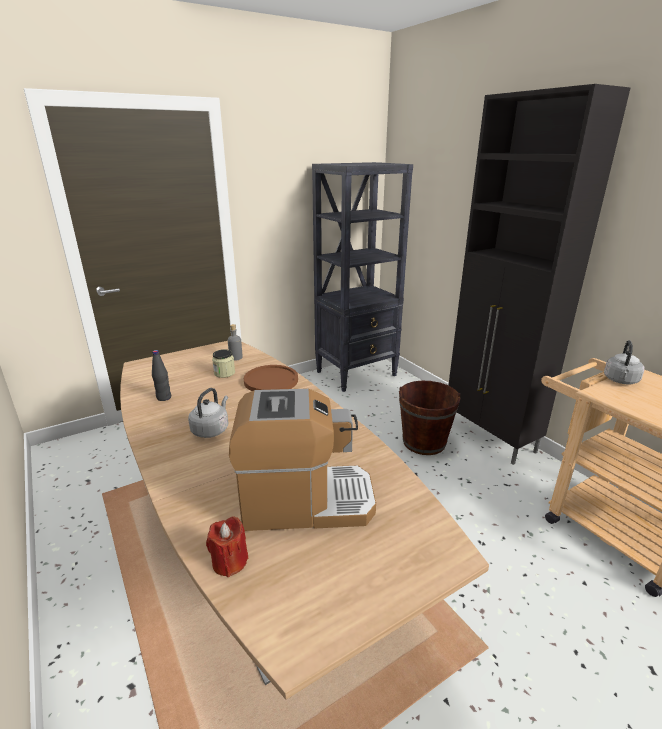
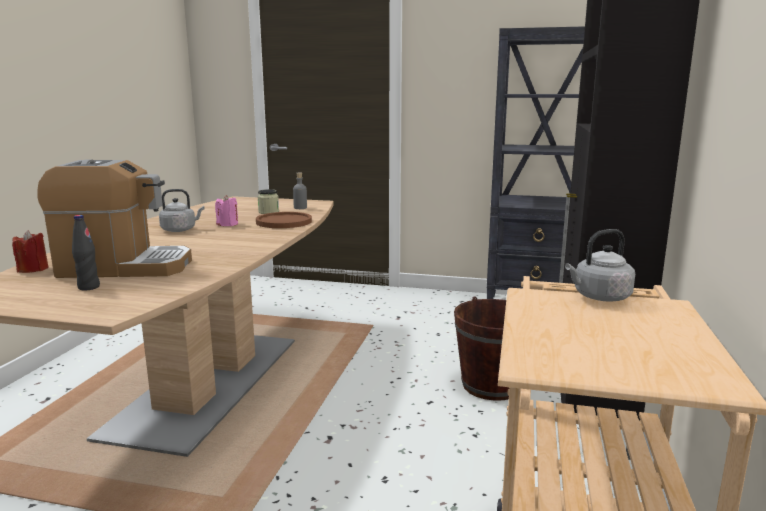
camera: 45 degrees right, 10 degrees down
(164, 398) = (202, 213): black bottle -> black bottle (88, 287)
(234, 403) = (227, 224): none -> pink candle
(305, 501) = (125, 267): coffee machine -> coffee machine turned 45 degrees counterclockwise

